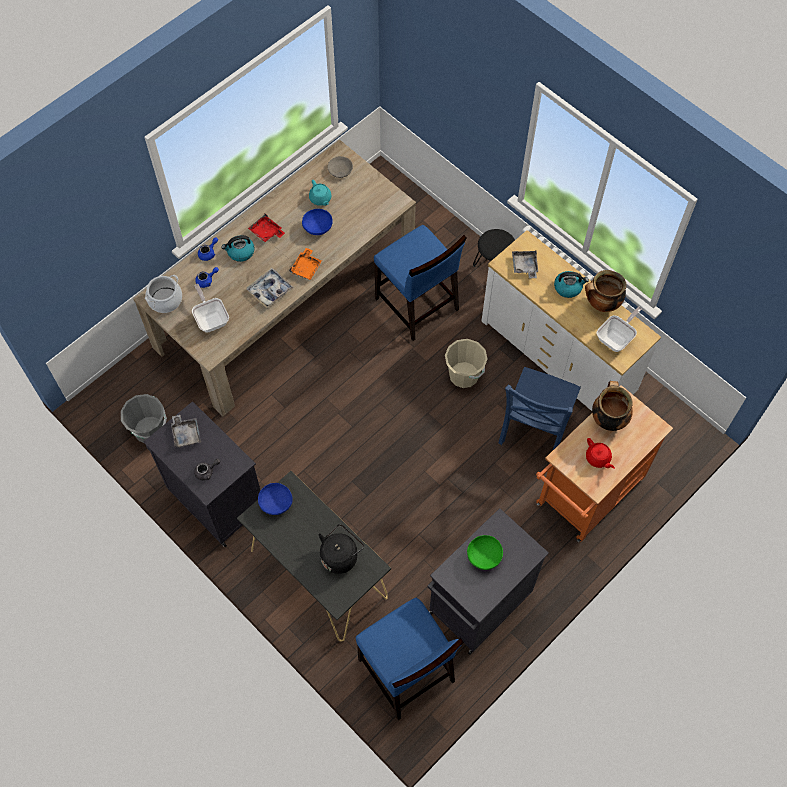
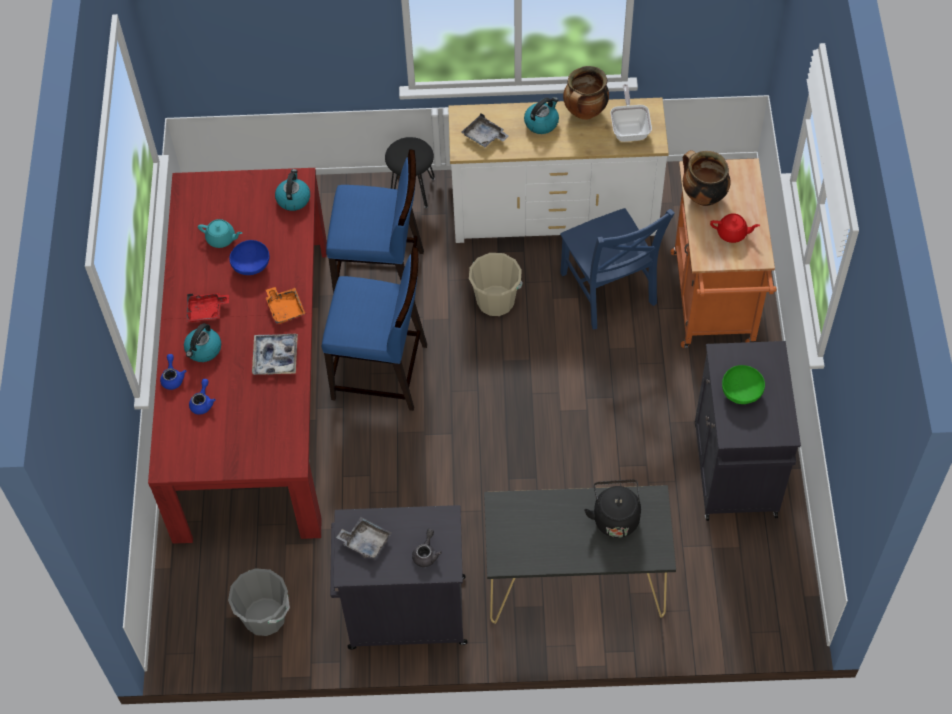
camera: 45 degrees left, 5 degrees down
(165, 300) = (184, 455): cooking pot -> none
(211, 318) = (250, 431): frying pan -> none
(275, 503) = (506, 531): blue bowl -> none
(285, 301) = (253, 384): beige dining table -> red dining table
(340, 170) = (208, 199): grey bowl -> none
(383, 209) = (293, 198): none -> kettle
(406, 671) = (744, 584): blue chair -> blue chair (381, 373)

